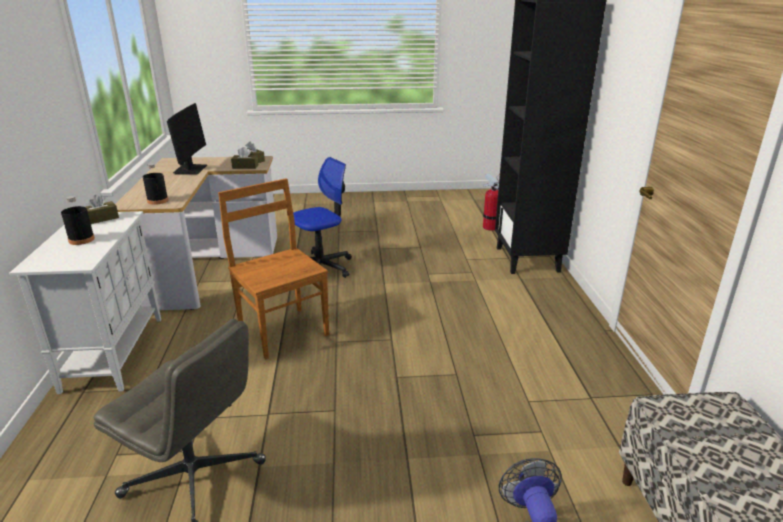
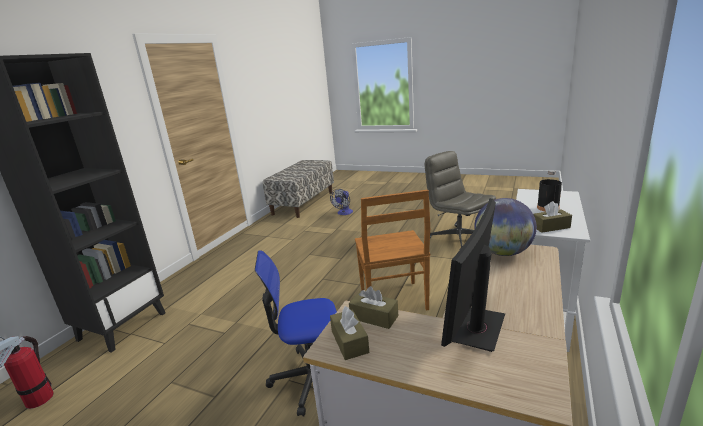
camera: 150 degrees left, 5 degrees down
(157, 201) = (503, 252): black bottle -> globe

